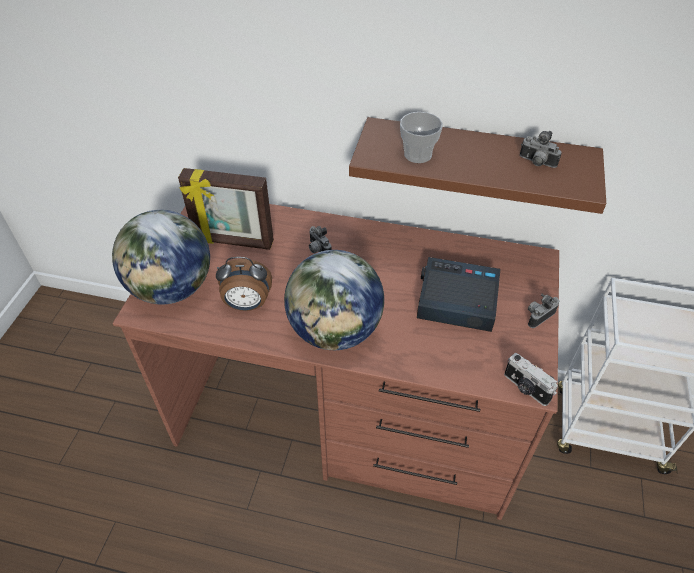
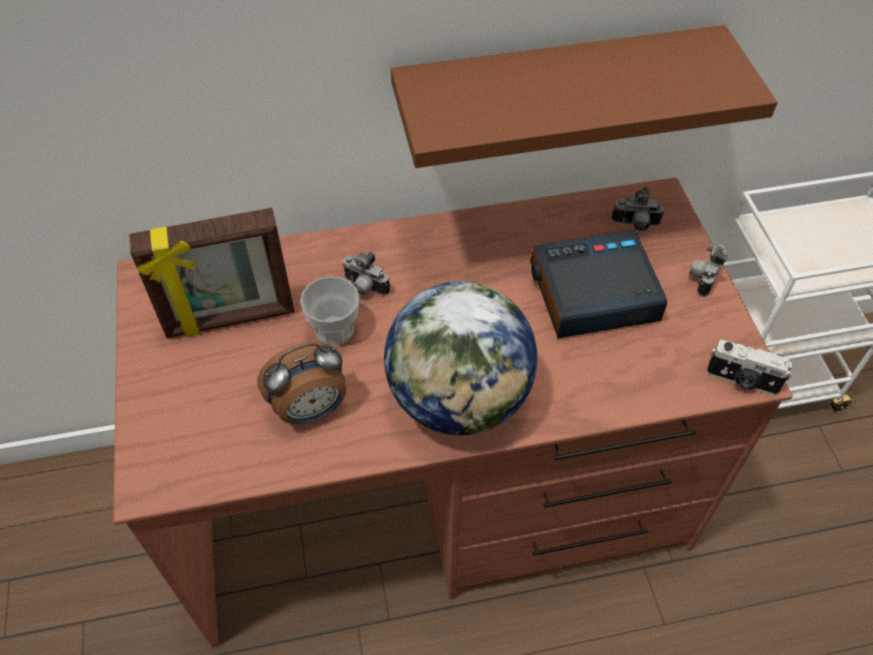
camera: 25 degrees left, 5 degrees up
(172, 288) = (179, 429): globe -> none
(418, 154) = (500, 106): cup -> cup (334, 329)
(536, 163) = (660, 71): camera -> camera (635, 225)

